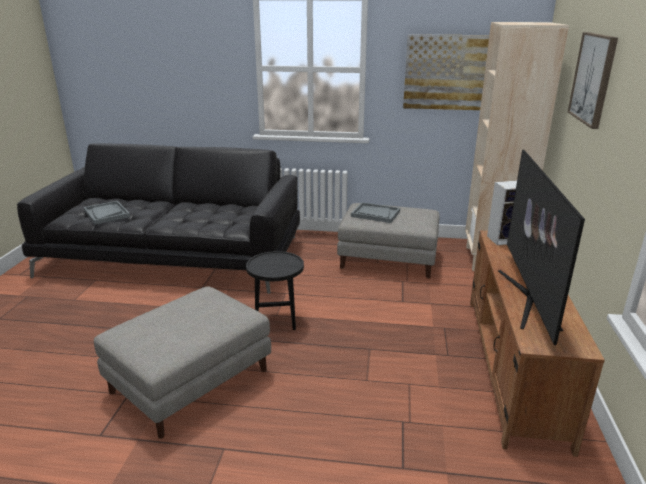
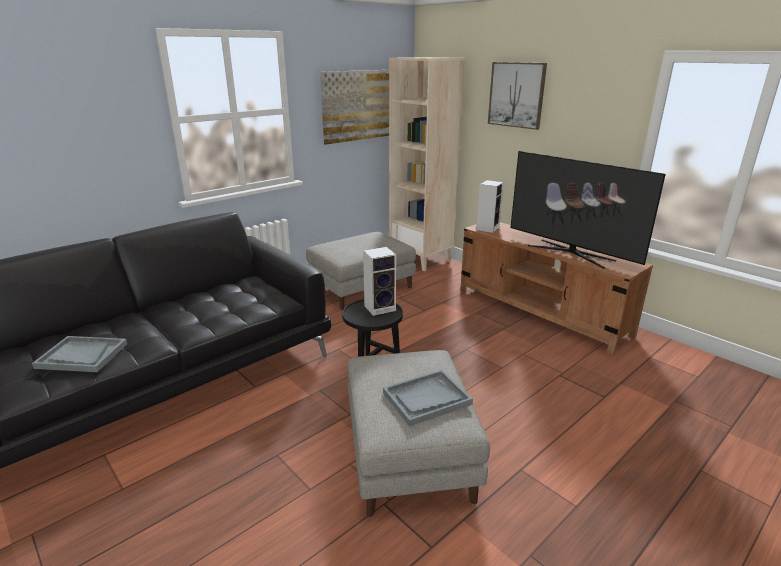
camera: 50 degrees left, 0 degrees up
(285, 264) = (380, 307): none -> speaker
(375, 214) = (350, 248): grey tray -> grey tray (426, 399)

